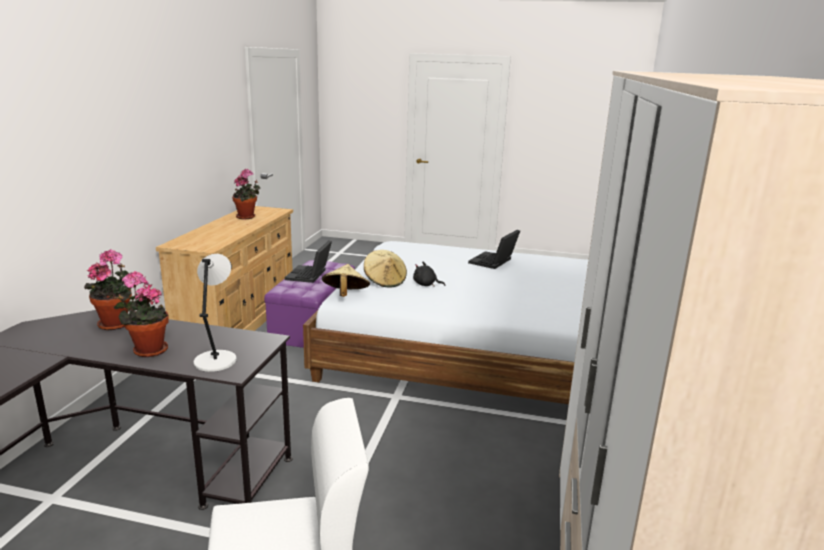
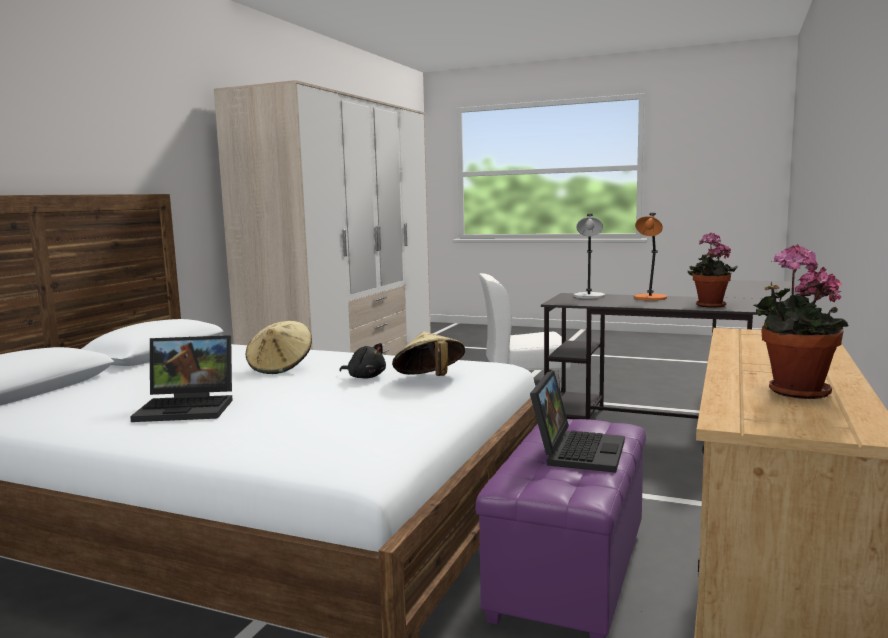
camera: 170 degrees left, 10 degrees down
(147, 351) = (649, 298): potted plant -> orange table lamp
(345, 295) = (494, 365): beige hat -> beige hat (280, 367)
(493, 262) = (189, 407): laptop -> laptop turned 45 degrees clockwise

